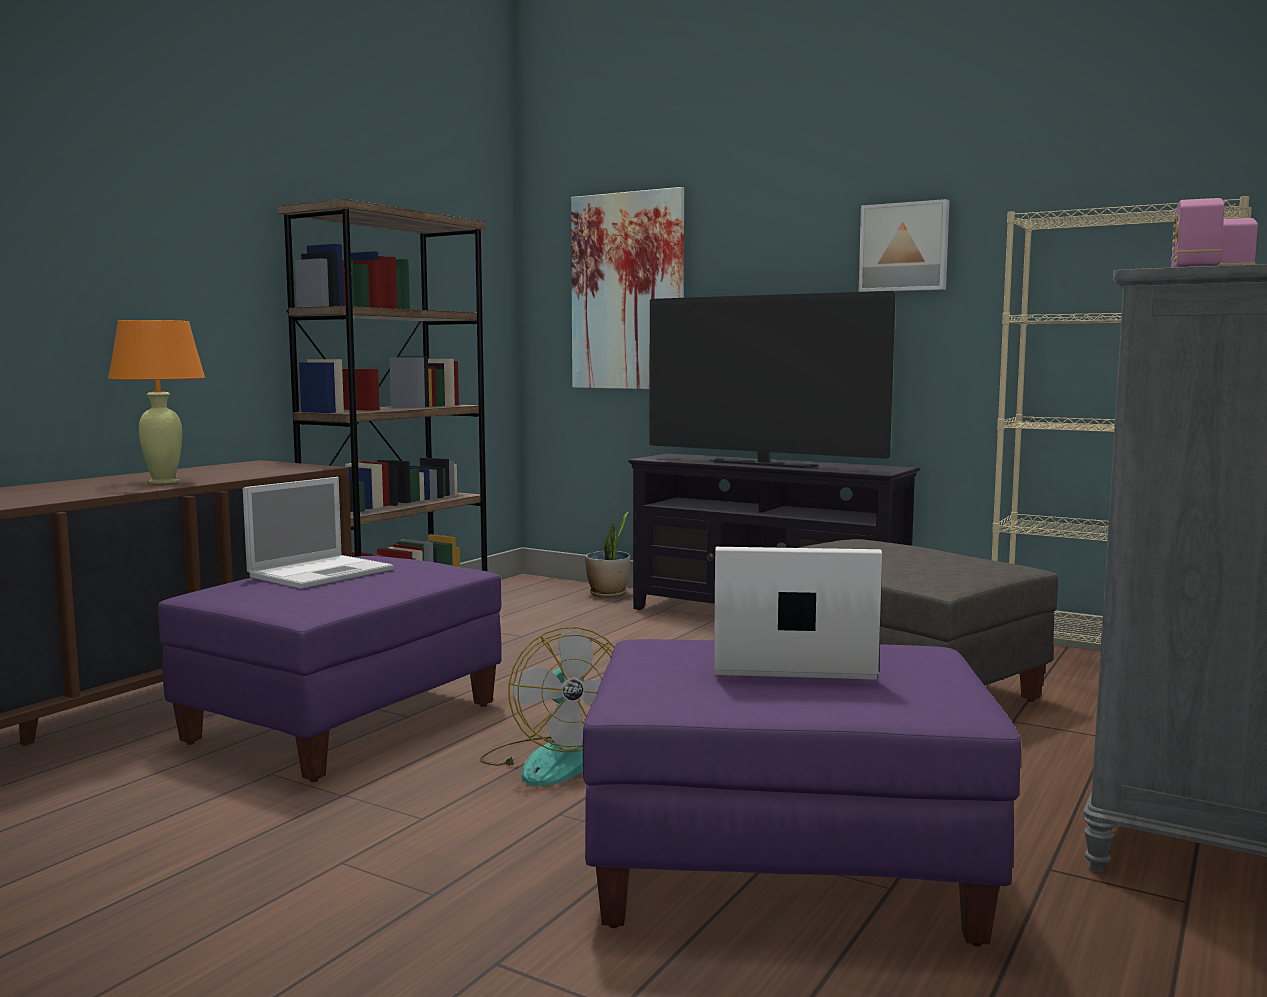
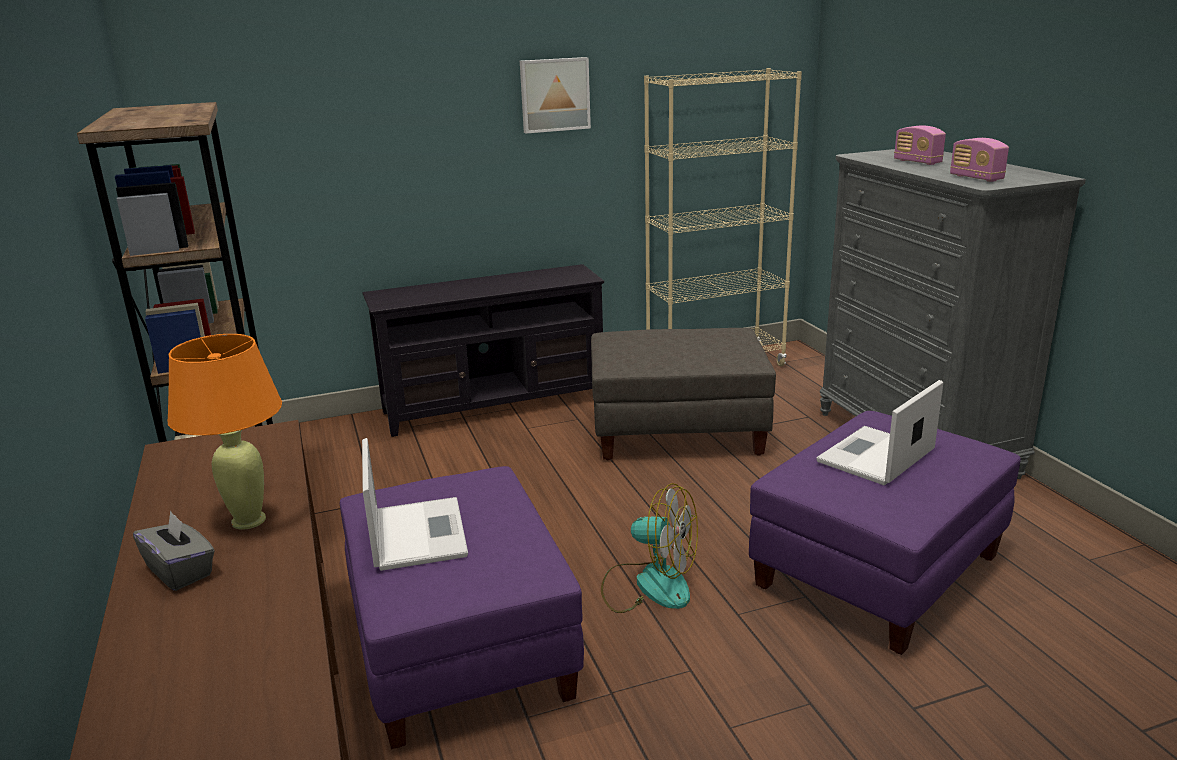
camera: 50 degrees left, 15 degrees up
(77, 485) = (181, 571): none -> grey tissue box
(608, 594) = (334, 430): potted plant -> none
(627, 291) = (288, 143): picture -> none
(762, 464) = (488, 289): television -> none

